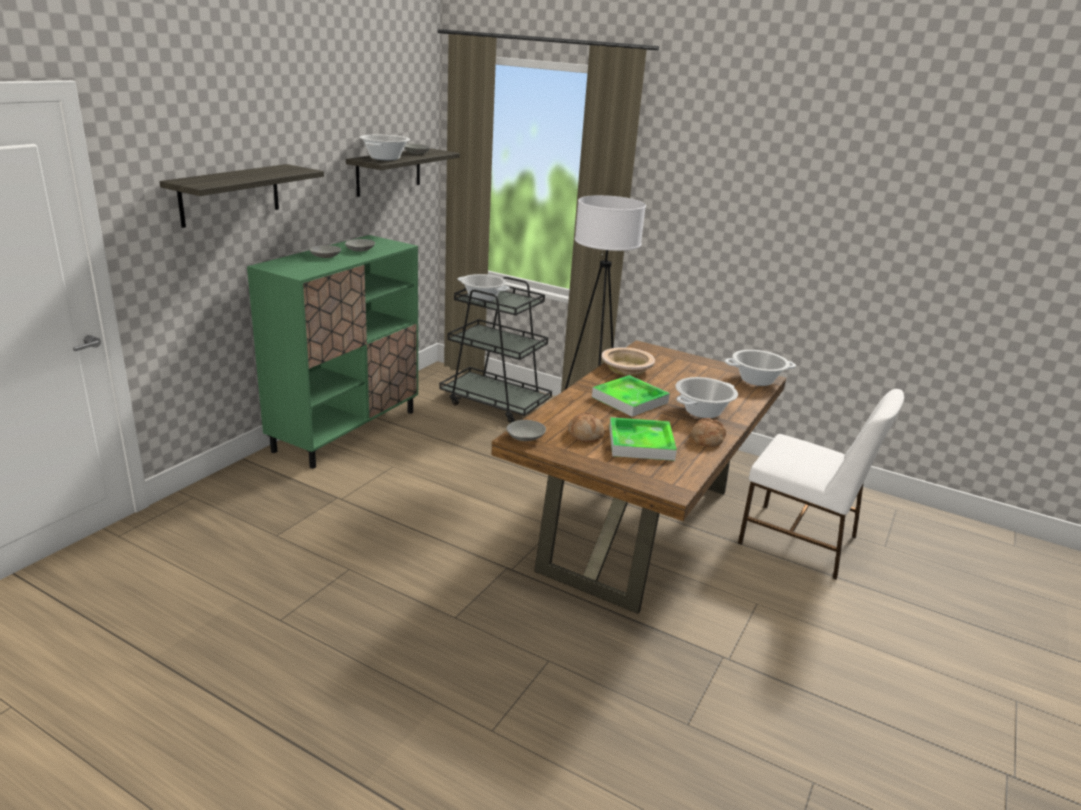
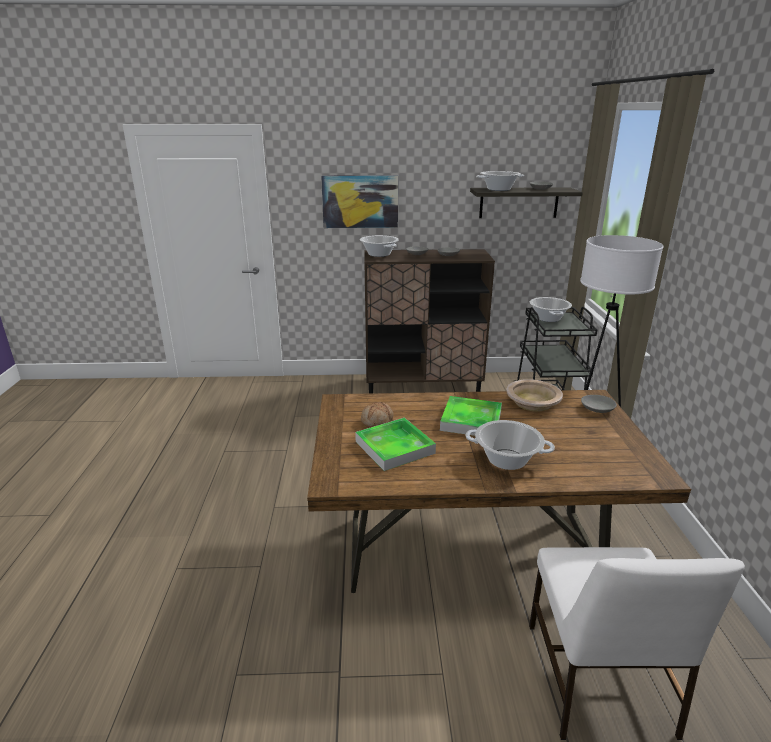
camera: 60 degrees right, 0 degrees up
(230, 195) = (360, 201): shelf -> picture
(346, 430) = (423, 385): green cabinet -> brown cabinet
(525, 437) = (341, 402): grey bowl -> grey bowl (596, 409)
(706, 439) = (449, 476): bread -> none
(756, 380) = (642, 471): cooking pot -> cooking pot (379, 254)

